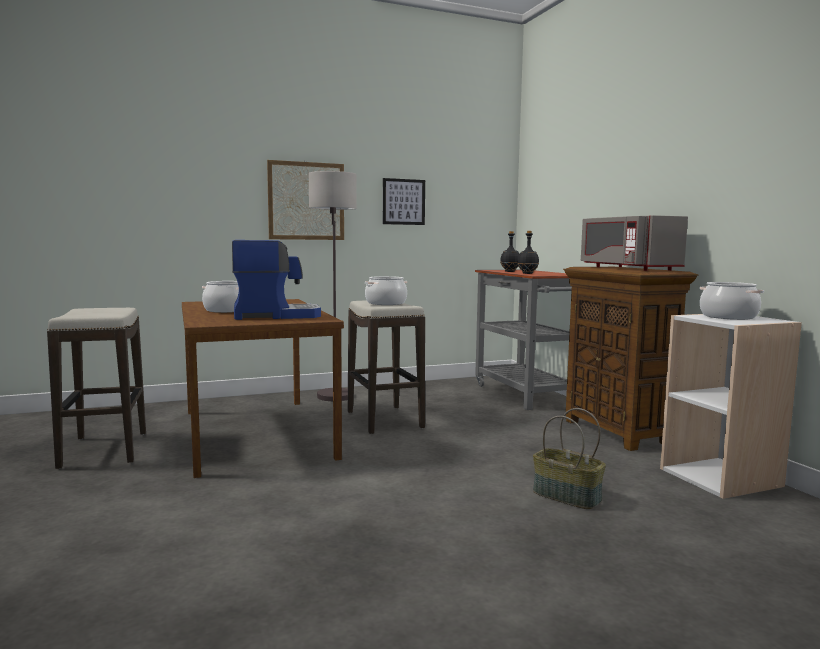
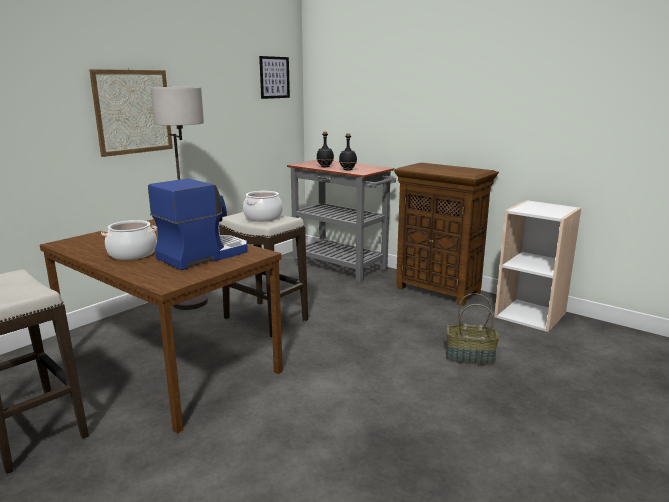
camera: 30 degrees left, 10 degrees up
(403, 202) = (219, 105): picture -> picture (274, 77)
(627, 268) = (445, 168): grey microwave -> none
(729, 317) = (538, 207): cooking pot -> none

